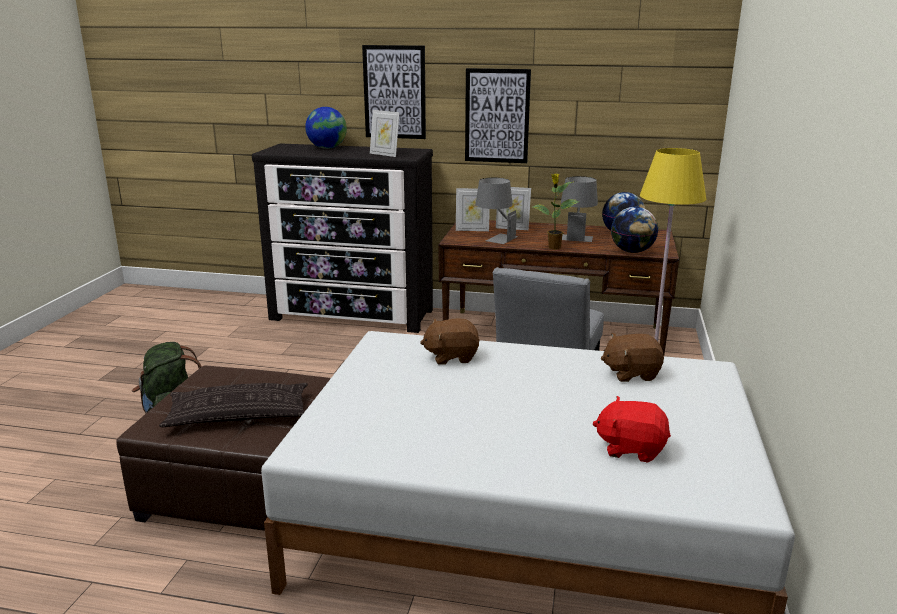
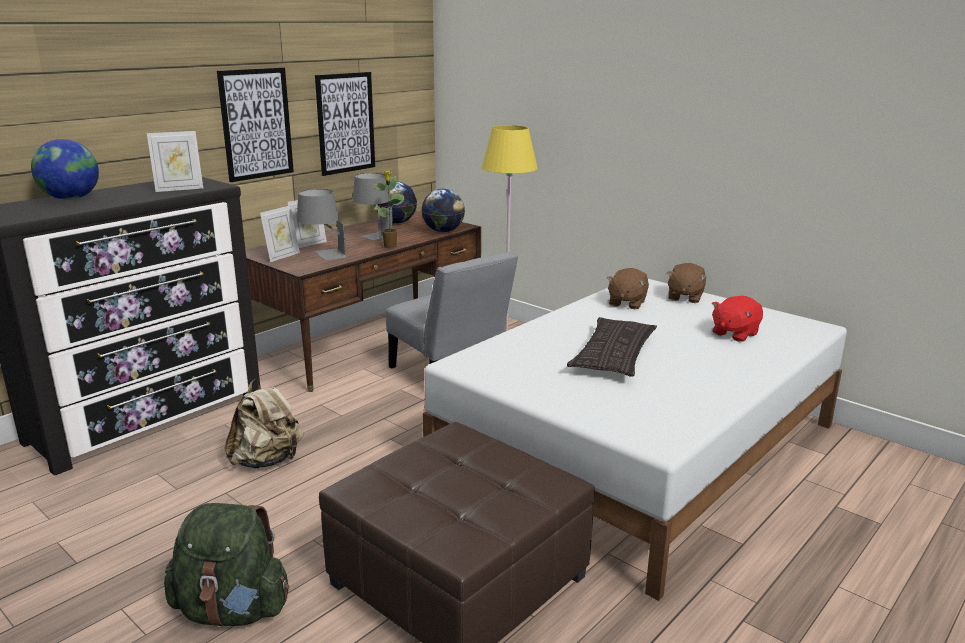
camera: 60 degrees left, 0 degrees up
(238, 414) = (483, 488): pillow -> pillow (613, 355)
(336, 366) = (267, 461): none -> beige backpack
(394, 92) = (132, 109): picture -> picture (345, 123)
(451, 356) = (532, 347): brown plush toy -> brown plush toy (684, 297)

